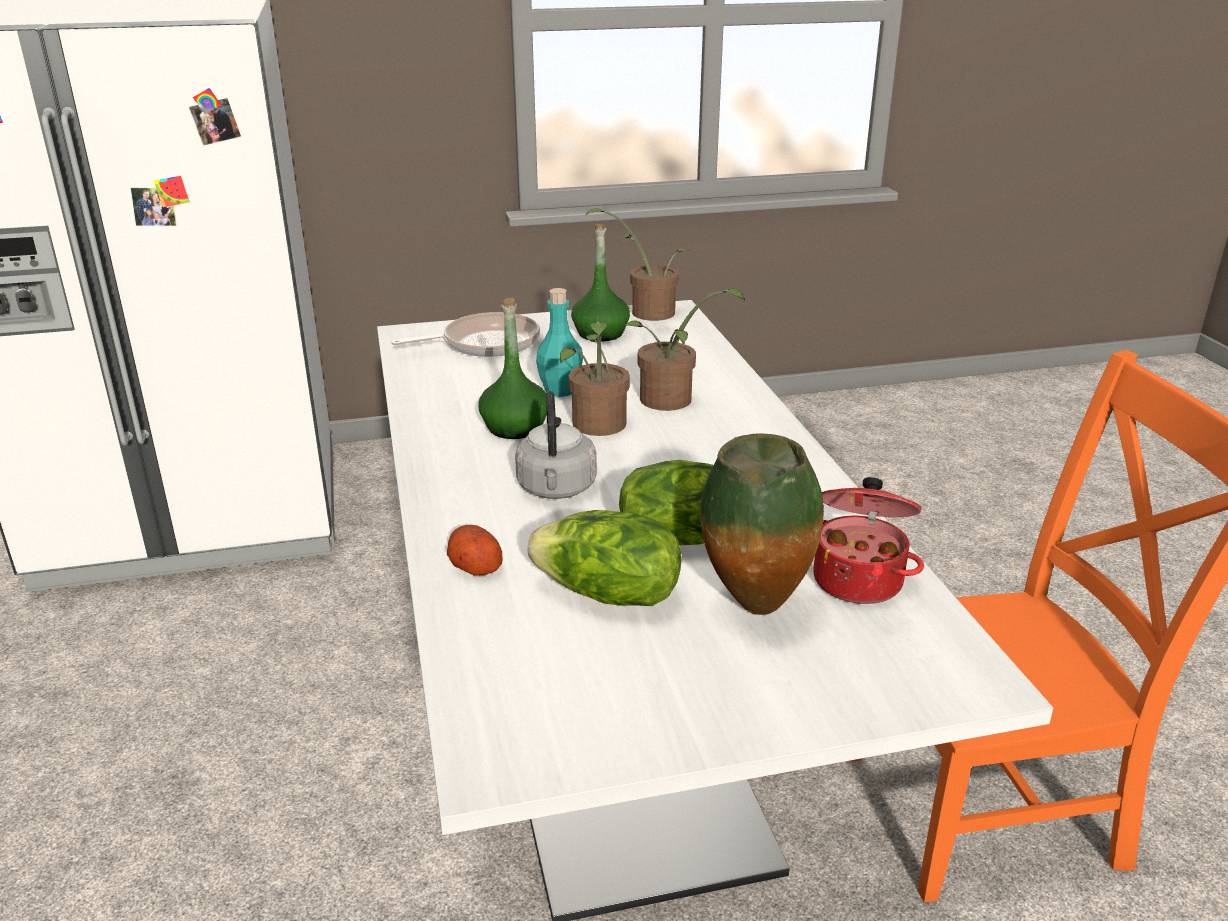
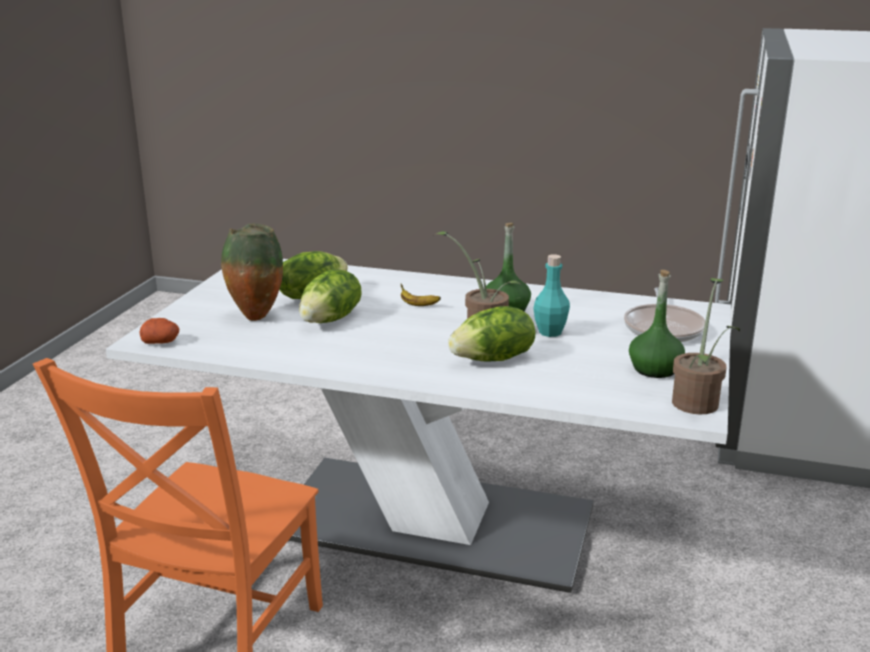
camera: 120 degrees right, 5 degrees down
(474, 565) = (372, 278): potato -> potato (161, 342)
(556, 489) = (418, 305): grey kettle -> banana
(671, 402) = (494, 359): potted plant -> lettuce
(859, 580) = (237, 344): cooking pot -> none

